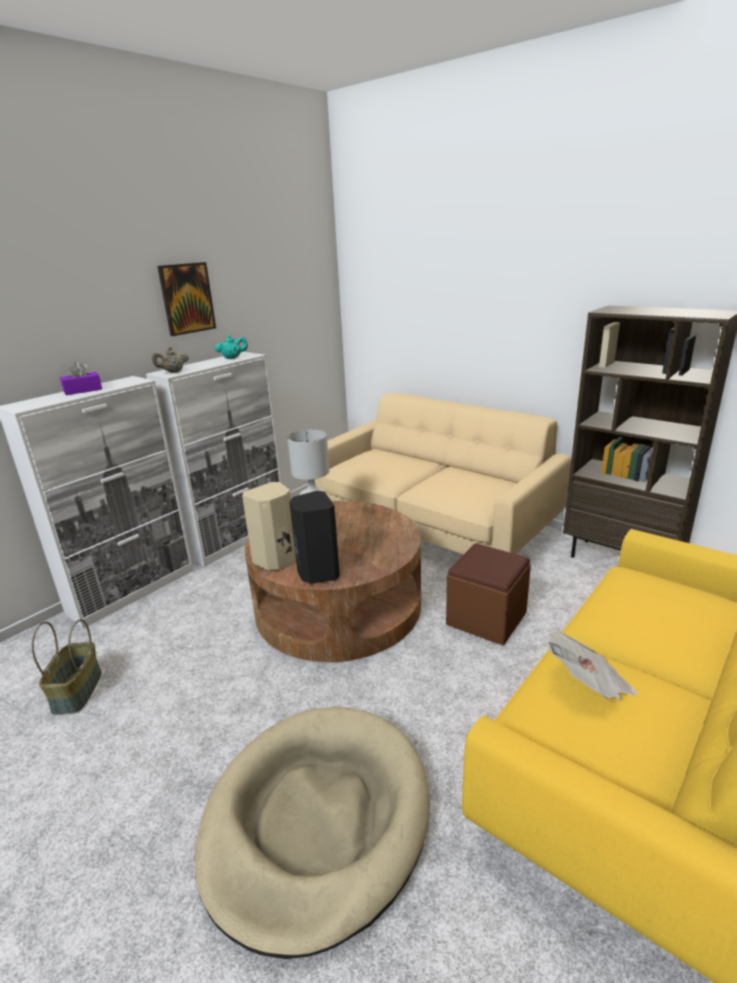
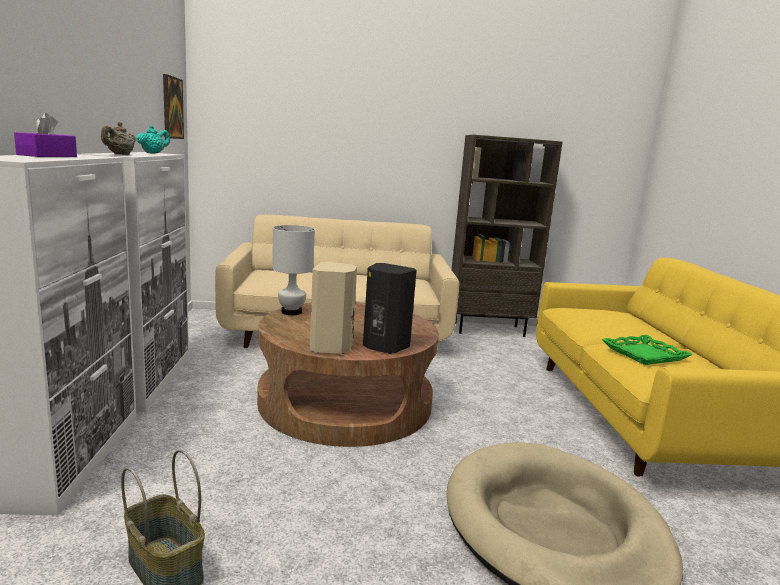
camera: 45 degrees left, 10 degrees down
(187, 298) = (104, 73): picture -> picture (172, 108)
(486, 618) = (464, 378): brown ottoman -> none
(588, 685) = (644, 354): newspaper -> green tray

